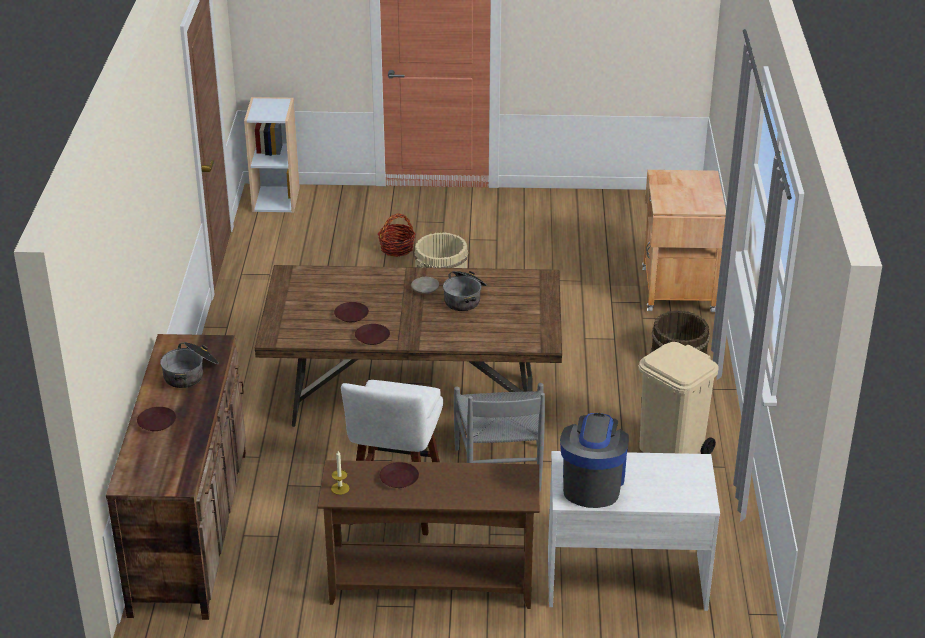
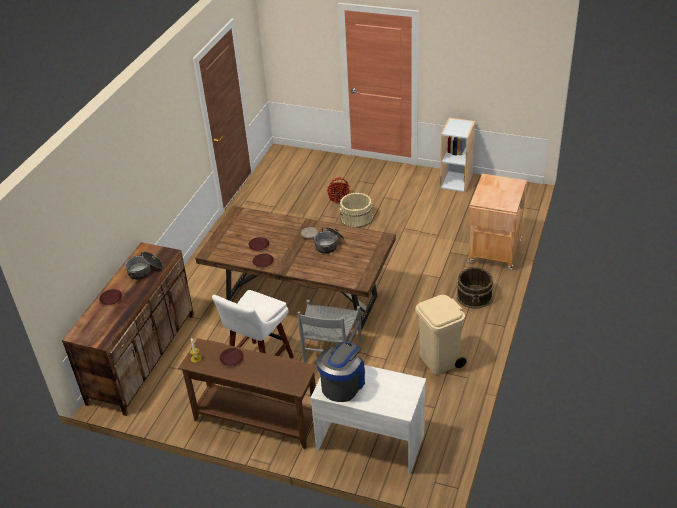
camera: 20 degrees right, 5 degrees up
(276, 199) = (286, 155): bookcase -> bookcase (456, 181)

